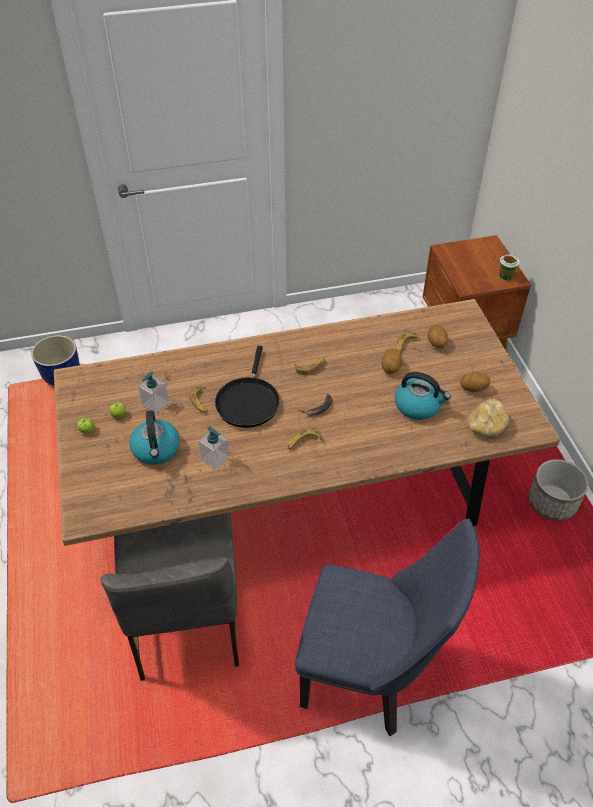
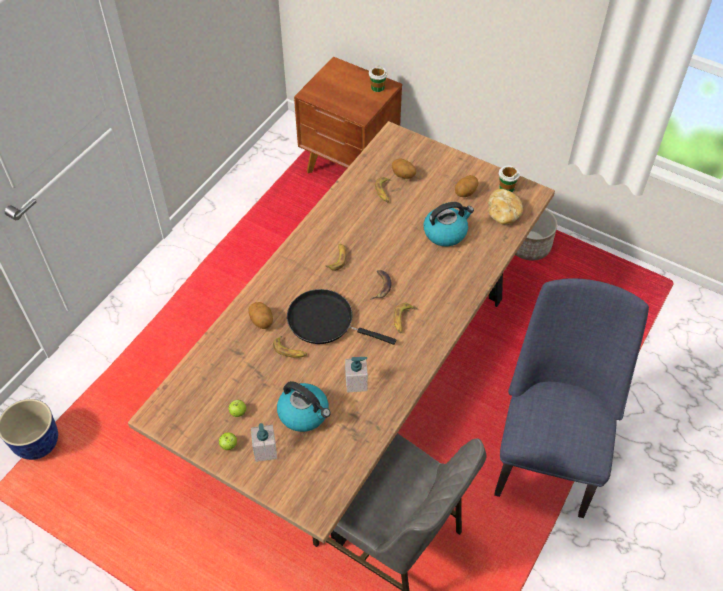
camera: 45 degrees left, 5 degrees up
(155, 403) = (256, 380): soap dispenser -> soap dispenser (265, 451)
(248, 401) = (325, 321): black frying pan -> black frying pan turned 150 degrees clockwise
(369, 676) = (546, 459): blue chair -> blue chair turned 45 degrees counterclockwise
(391, 368) = (395, 217): potato -> potato (262, 321)
(515, 408) = (506, 188): none -> cup

